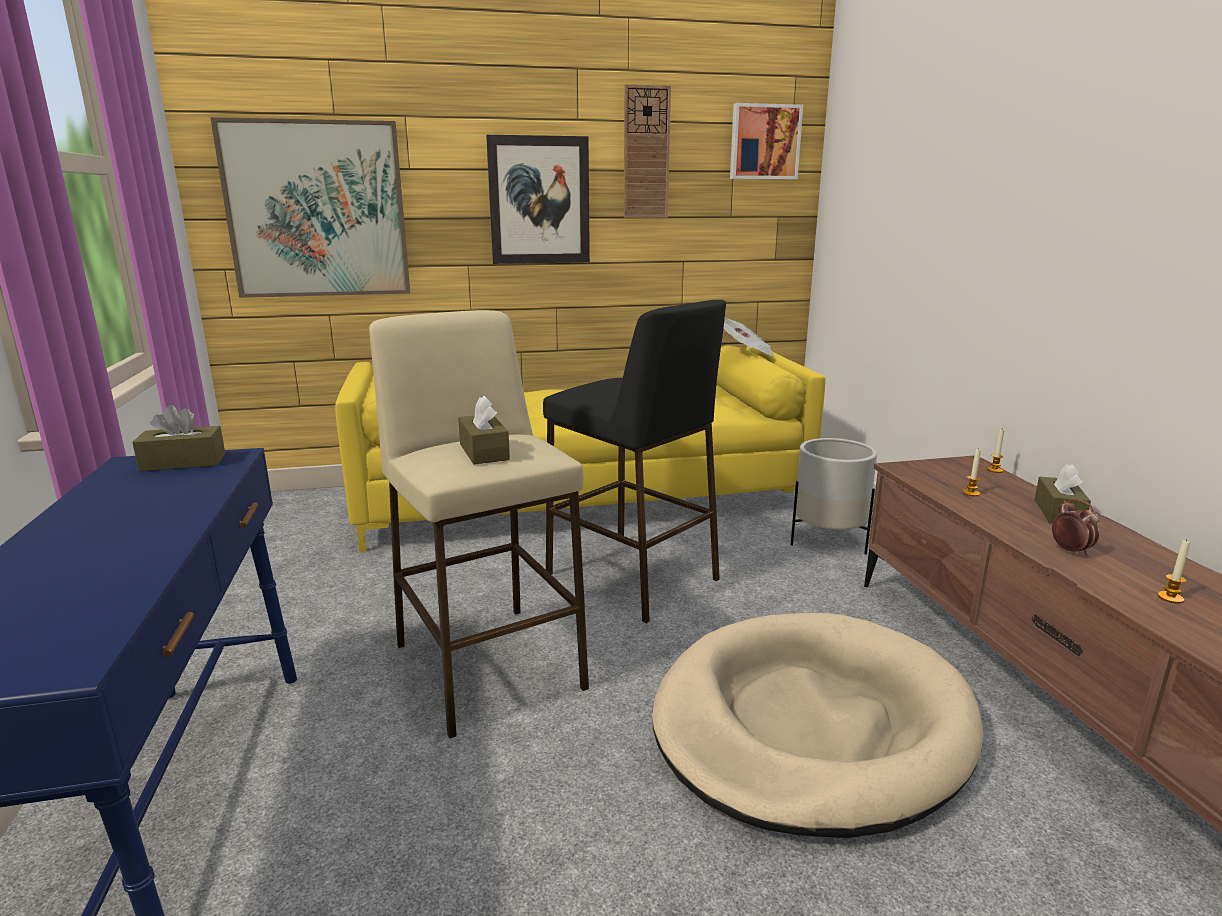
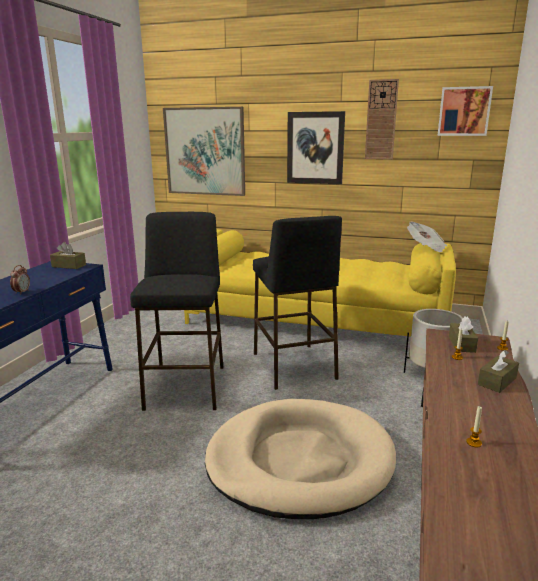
camera: 30 degrees right, 0 degrees up
(484, 452) = (172, 280): brown tissue box -> brown tissue box (461, 344)
(488, 665) = (186, 386): beige stool -> black stool
(1070, 551) = (458, 402): alarm clock -> alarm clock (22, 292)

